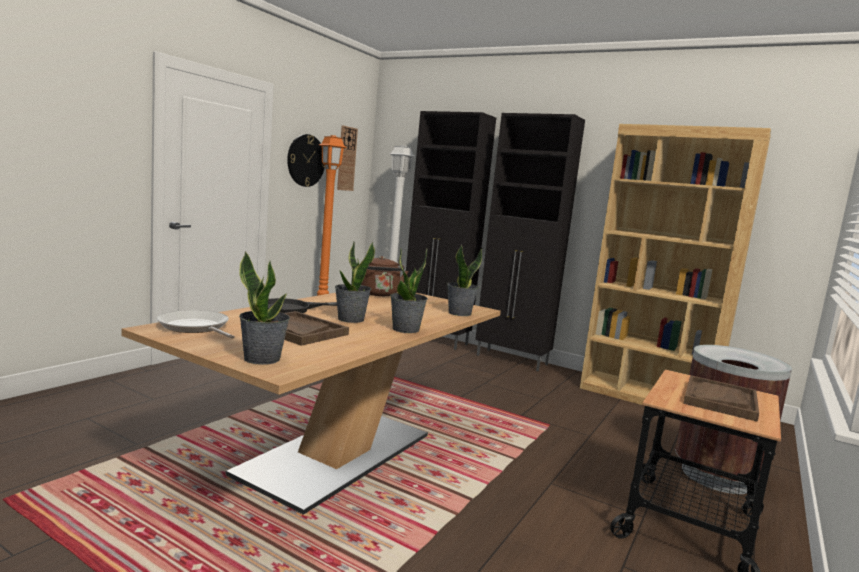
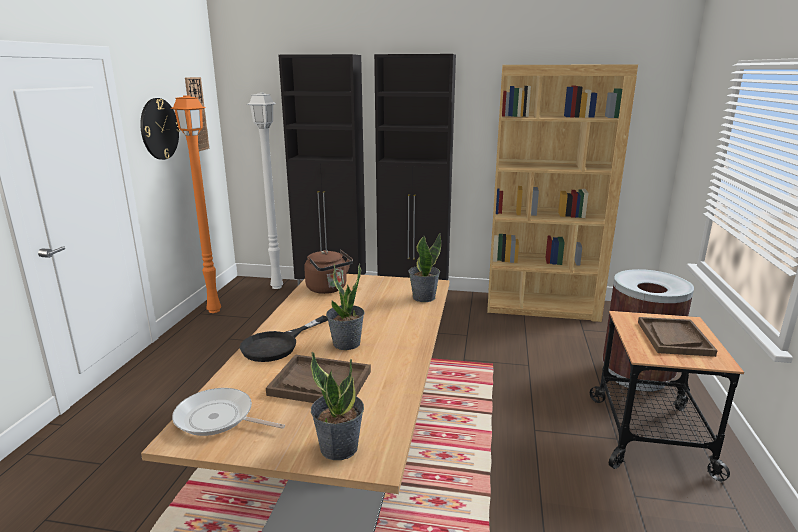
camera: 20 degrees left, 10 degrees up
(406, 329) = (408, 342): potted plant -> none

